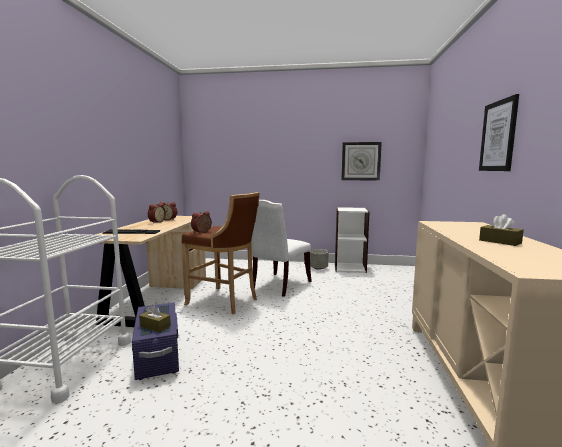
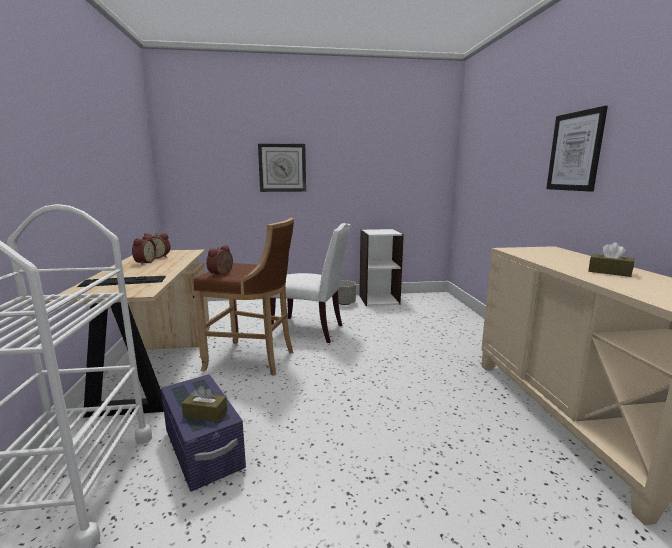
camera: 15 degrees left, 5 degrees up
(279, 286) = (310, 331): white chair -> white chair turned 90 degrees counterclockwise
(361, 161) = (387, 174): wall clock -> wall clock (282, 168)

